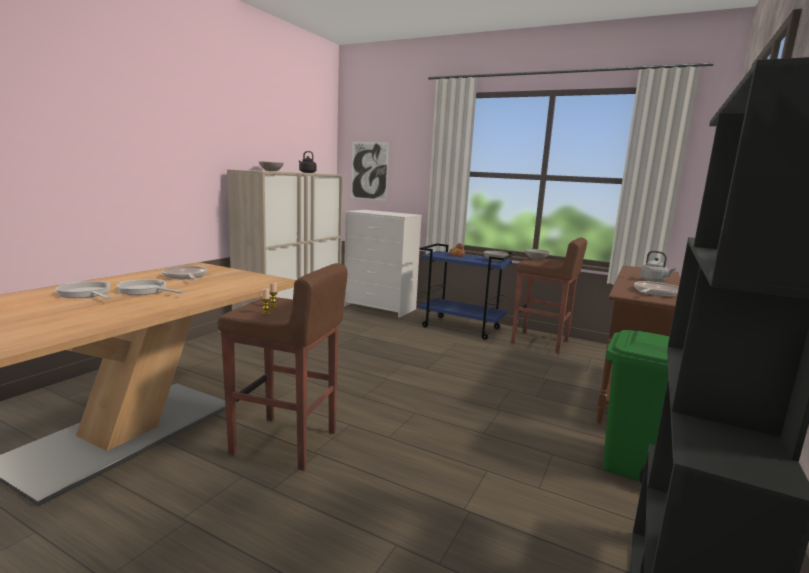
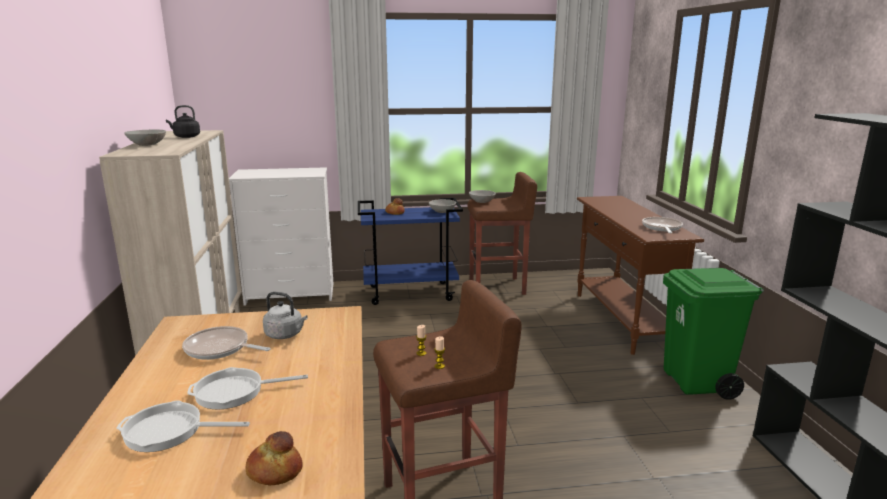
camera: 35 degrees left, 5 degrees up
(76, 317) = (275, 471): none -> bread
(369, 171) = (235, 116): picture -> none
(654, 281) = (635, 213): grey kettle -> grey kettle (285, 334)

